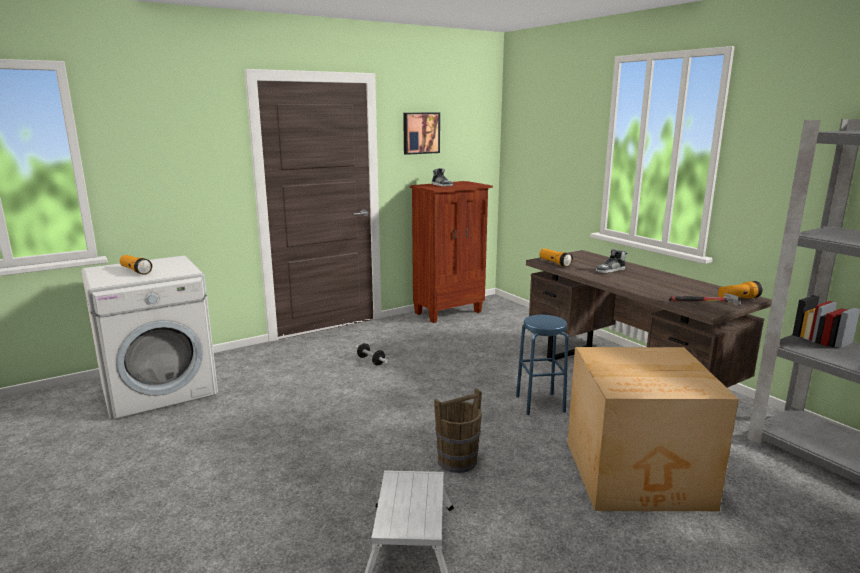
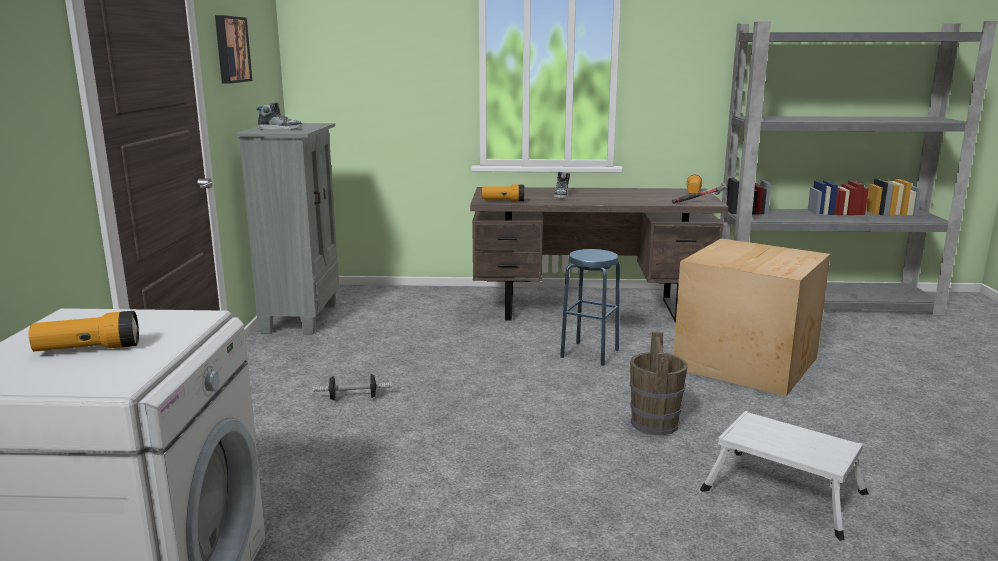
camera: 55 degrees left, 0 degrees up
(449, 313) = (302, 319): brown cabinet -> grey cabinet

